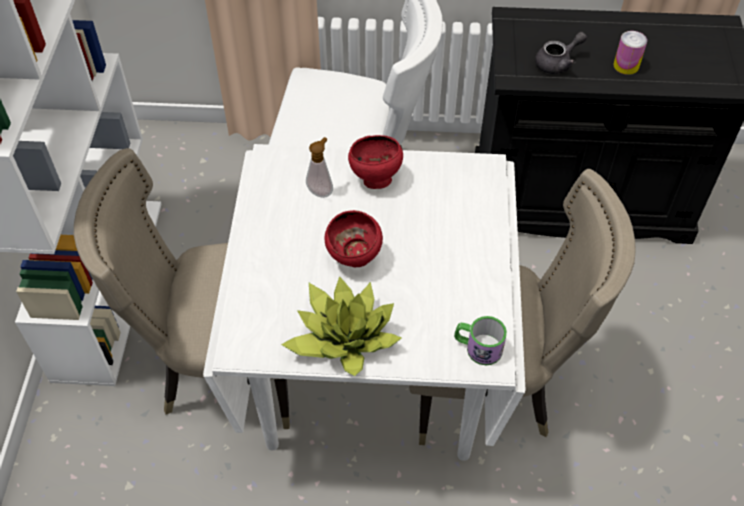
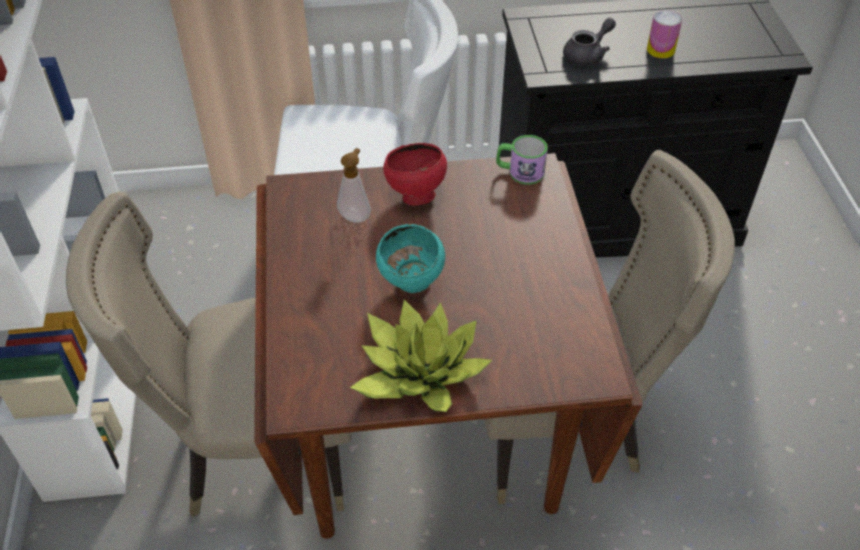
camera: 10 degrees left, 5 degrees down
(355, 259) = (412, 284): red bowl -> turquoise bowl
(372, 381) = (429, 441): white dining table -> brown dining table
(477, 347) = (578, 361): mug -> mug (519, 172)

